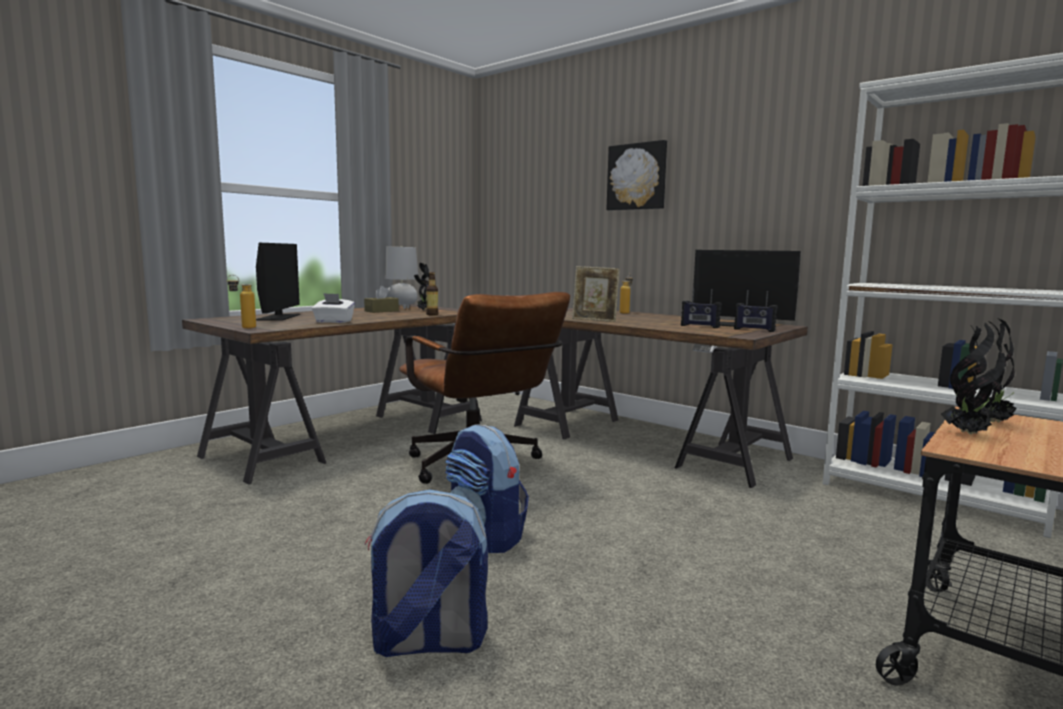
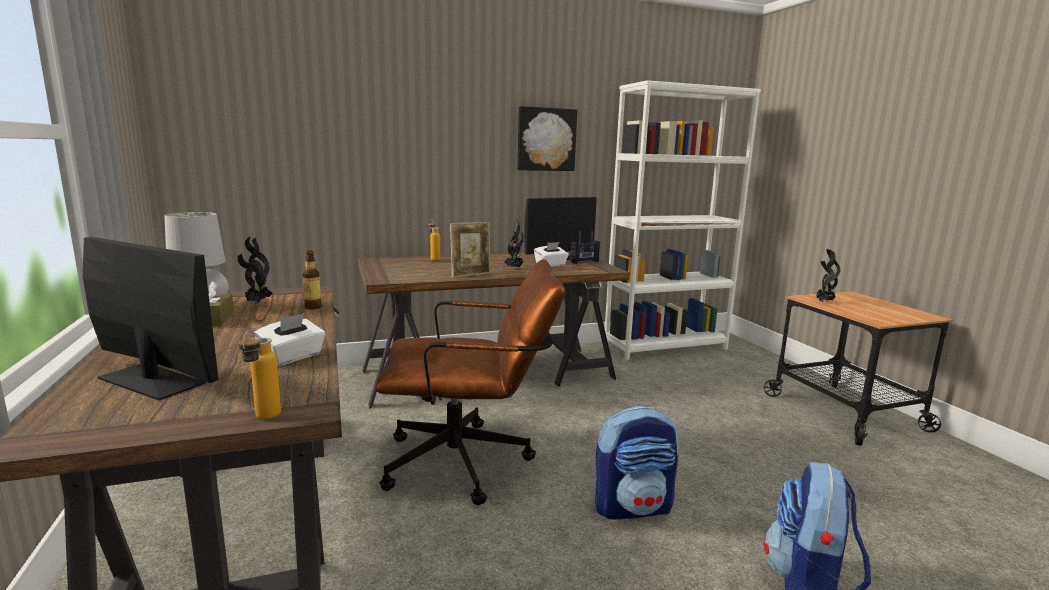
camera: 60 degrees left, 5 degrees up
(637, 177) = (419, 119): picture -> picture (546, 139)
(700, 326) = (550, 265): radio -> white tissue box
(968, 434) = (848, 311): potted plant -> potted plant (515, 268)

